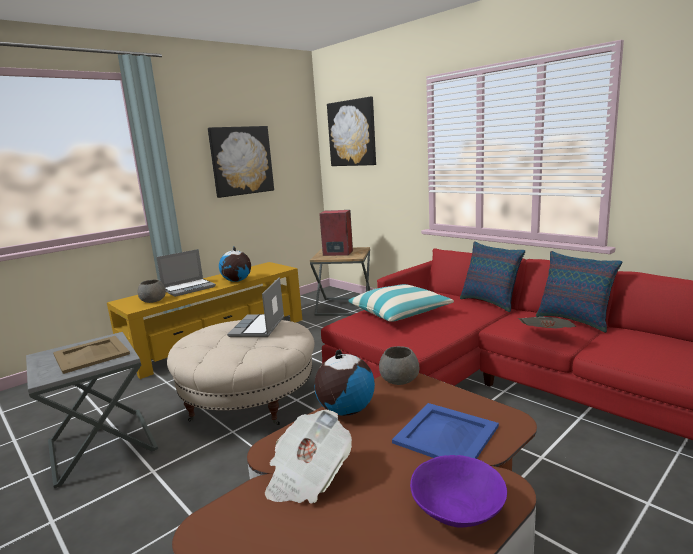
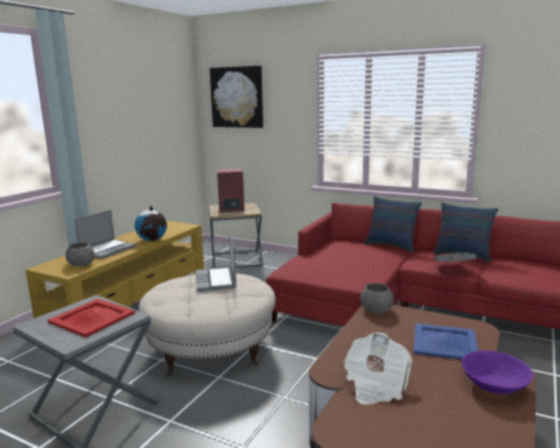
camera: 20 degrees left, 0 degrees up
(90, 354) = (91, 317): beige tray -> red tray
(241, 161) = (136, 120): picture -> none
(345, 410) = (357, 337): globe -> none
(399, 313) = (328, 259): pillow -> none

